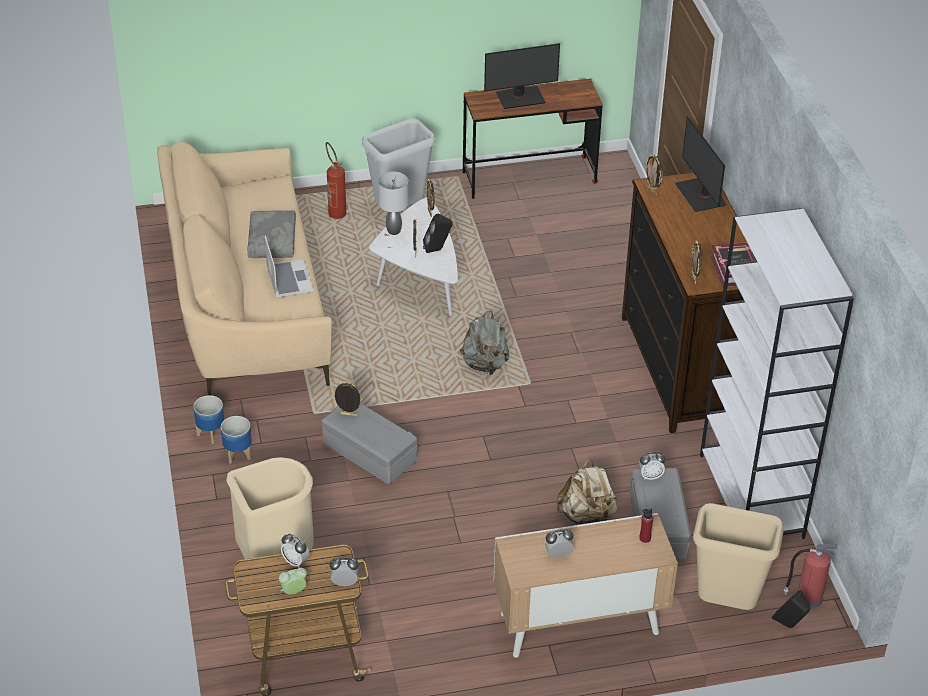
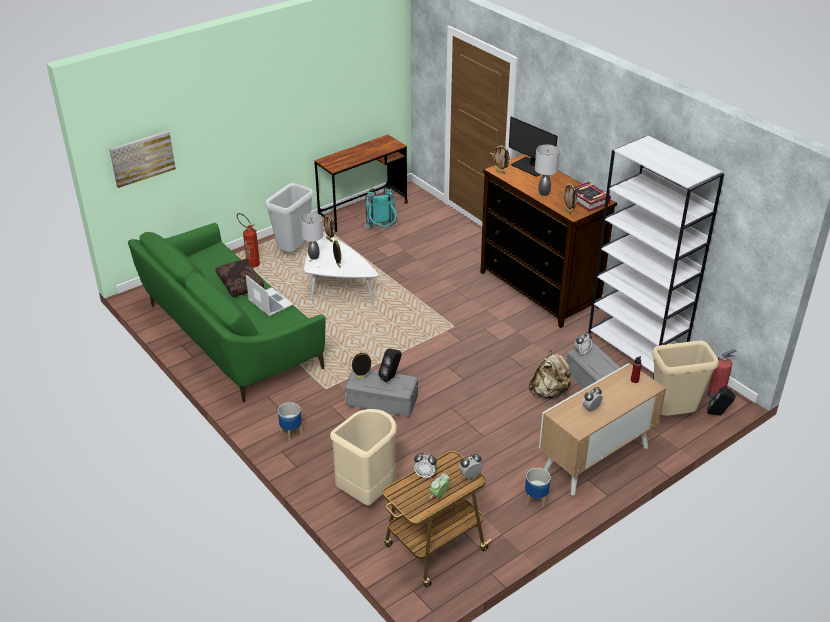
camera: 25 degrees left, 5 degrees down
(205, 43) = (142, 158): none -> picture
(210, 433) = (261, 425): planter -> planter (535, 499)
(246, 304) = (229, 336): beige sofa -> green sofa
(273, 241) = (241, 283): grey pillow -> brown pillow
(437, 250) = (351, 260): black speaker -> black speaker (391, 377)
(485, 364) = (417, 324): grey backpack -> none
(520, 97) = (352, 154): monitor -> none
(534, 216) = (382, 231): none -> turquoise backpack
(684, 240) = (544, 193): none -> grey table lamp

